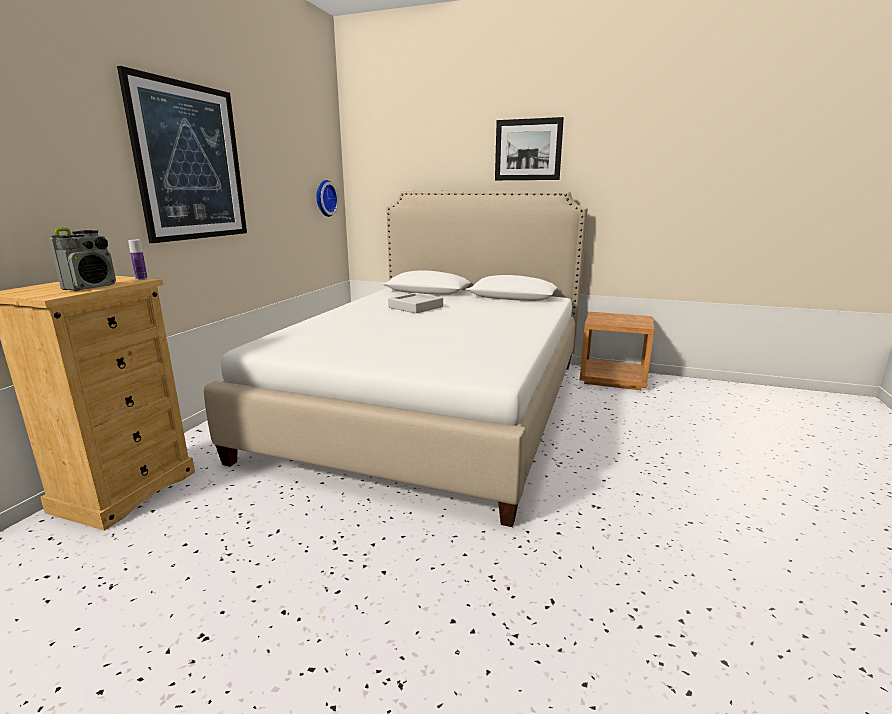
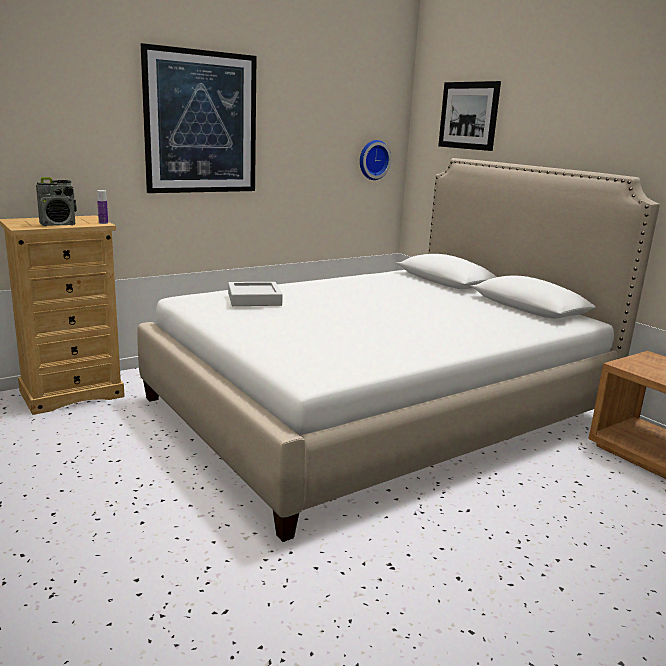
camera: 35 degrees right, 0 degrees up
(415, 307) = (389, 294): grey tray -> grey tray (254, 299)
(528, 150) = (600, 117): picture -> picture (468, 115)

